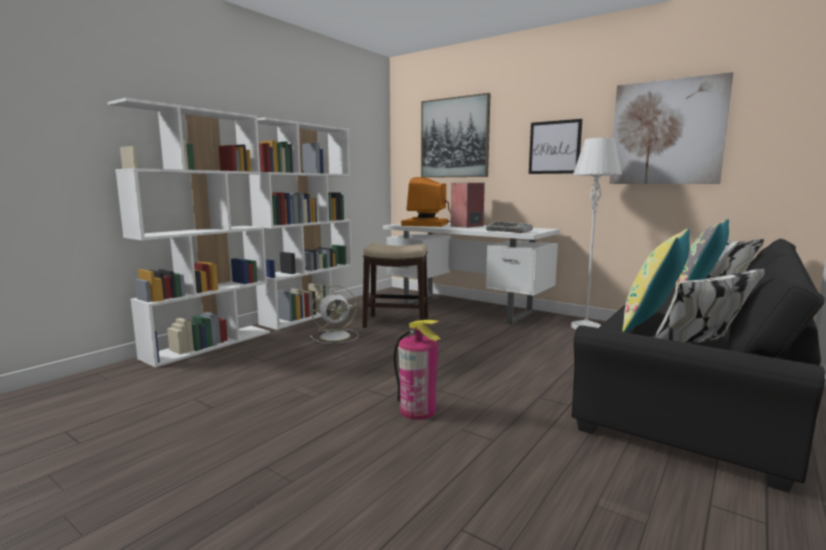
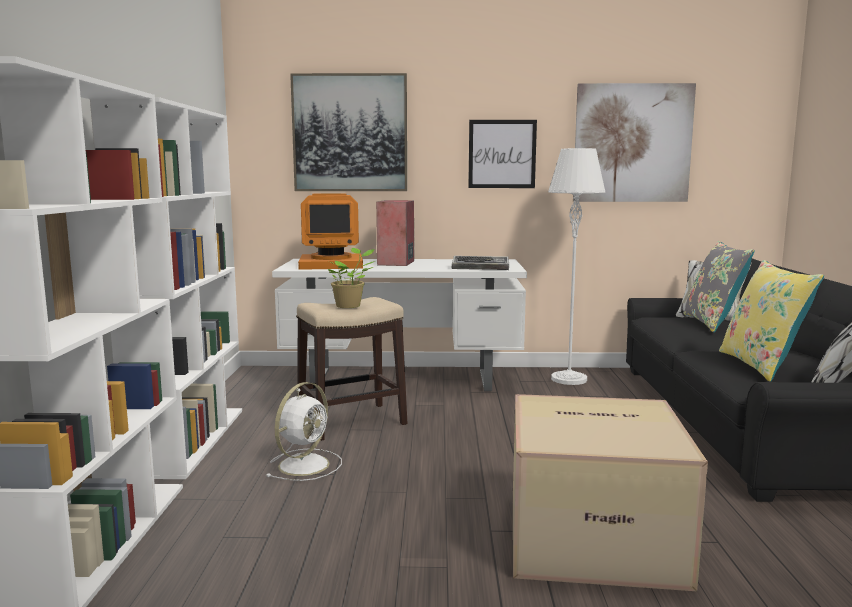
camera: 35 degrees left, 0 degrees up
(394, 246) = (350, 306): none -> potted plant
(418, 410) = (595, 536): fire extinguisher -> cardboard box
(426, 224) = (331, 264): monitor -> monitor turned 75 degrees counterclockwise

